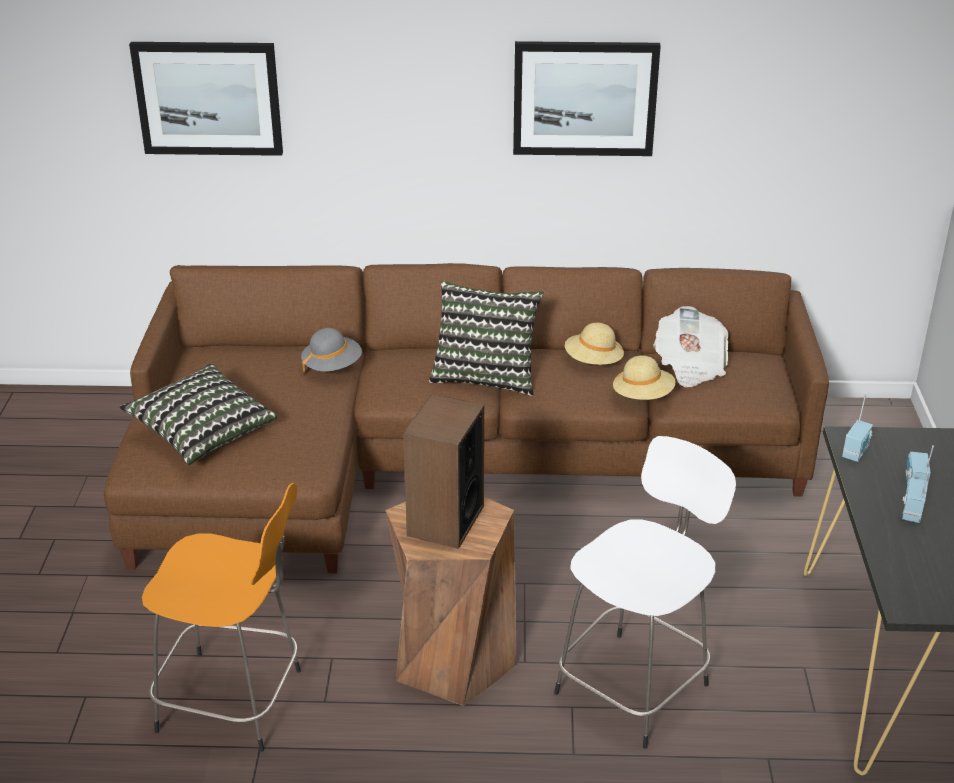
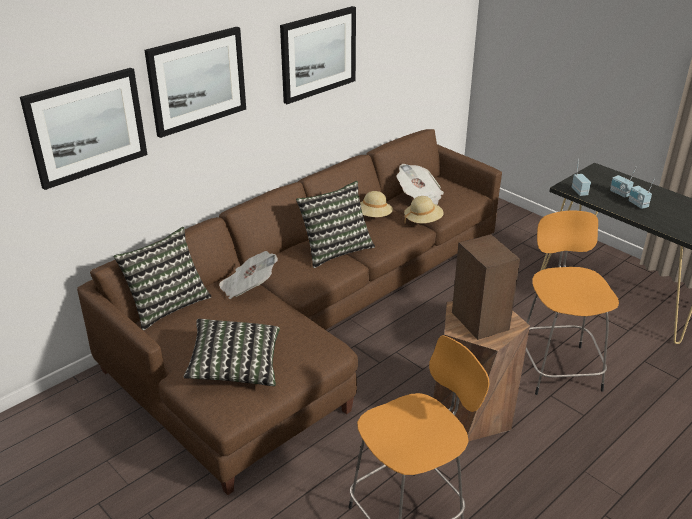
camera: 45 degrees left, 0 degrees up
(242, 344) = (167, 305): none -> pillow
(332, 366) = (248, 287): grey hat -> newspaper
(369, 83) = (197, 80): none -> picture
(635, 686) = (557, 367): white stool -> orange stool

